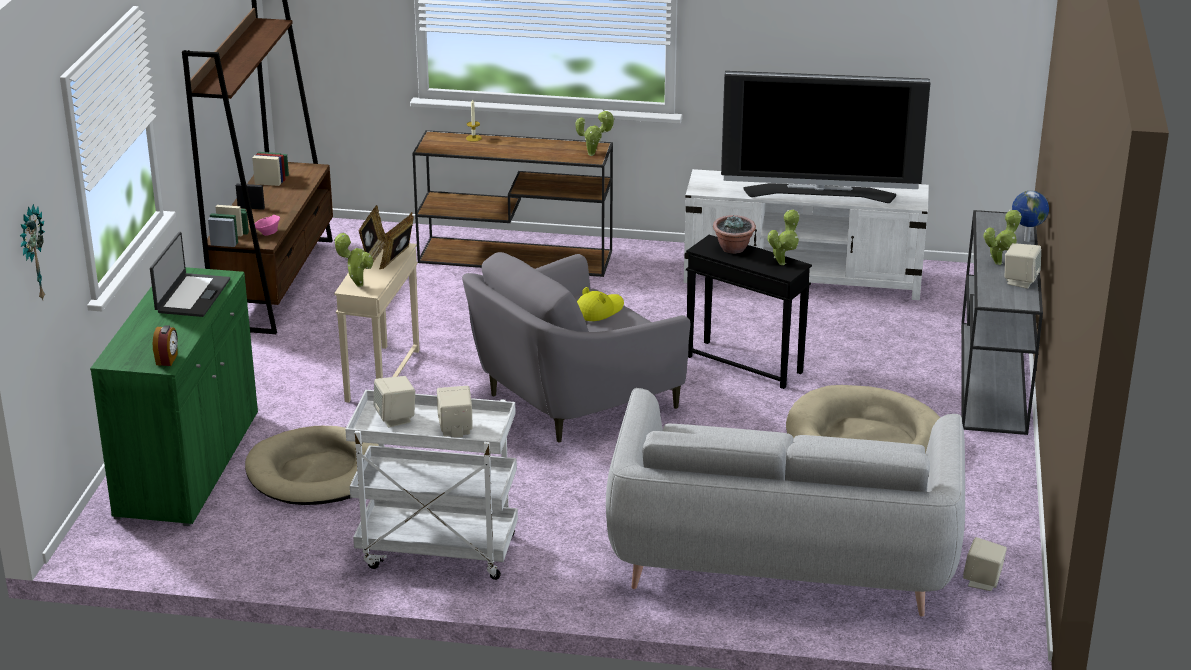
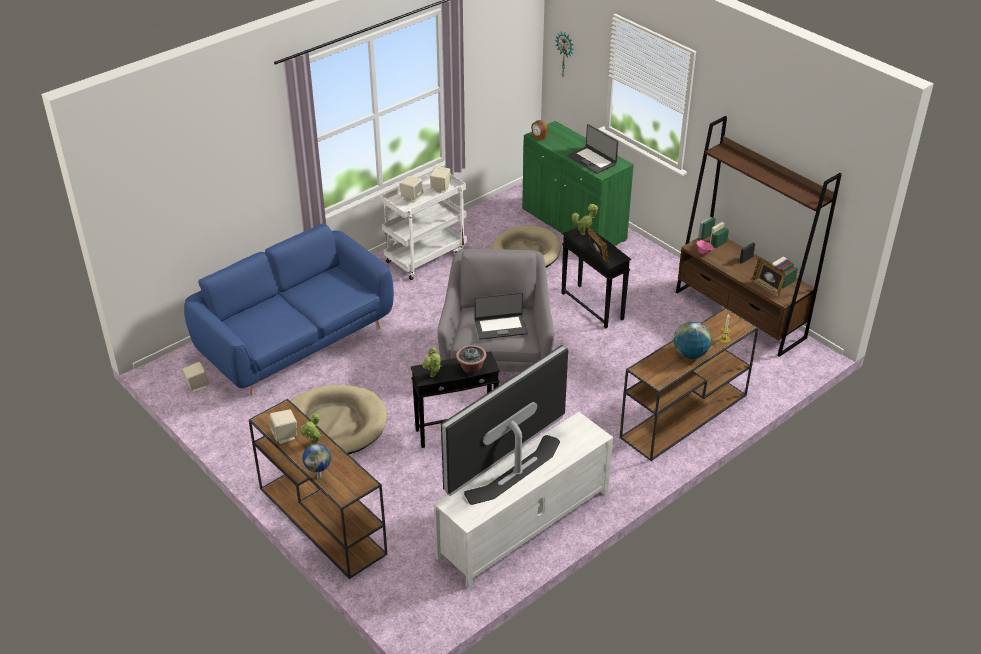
camera: 130 degrees right, 10 degrees up
(373, 254) = (613, 251): picture frame -> picture frame (767, 288)
(382, 375) = (592, 305): beige side table -> black side table
(526, 145) = (690, 354): none -> globe
(593, 154) = (647, 373): potted plant -> none
(598, 310) = (500, 327): yellow hat -> laptop
(783, 556) = (295, 341): grey sofa -> blue sofa
(993, 378) = (320, 520): grey console table -> brown console table

